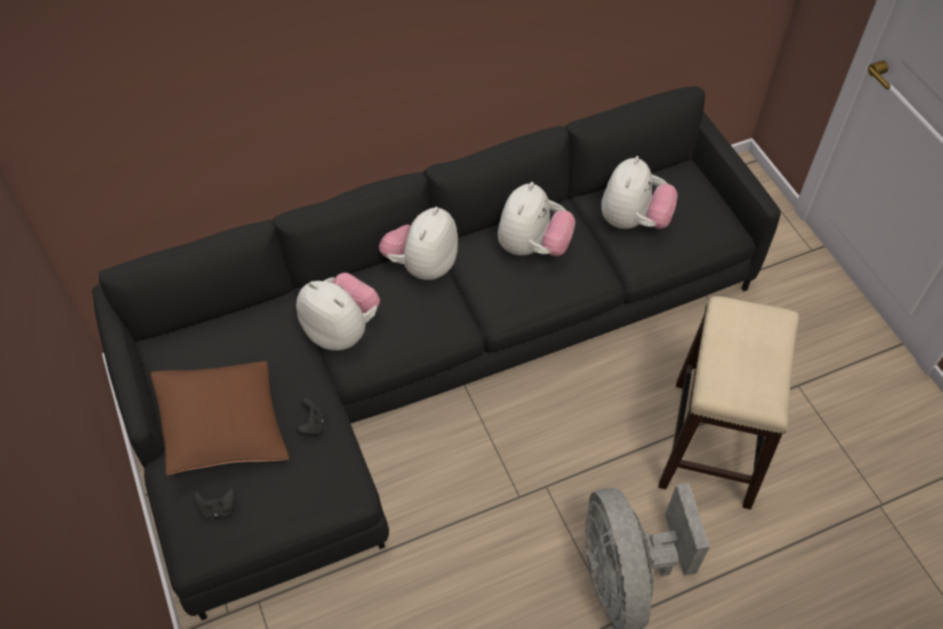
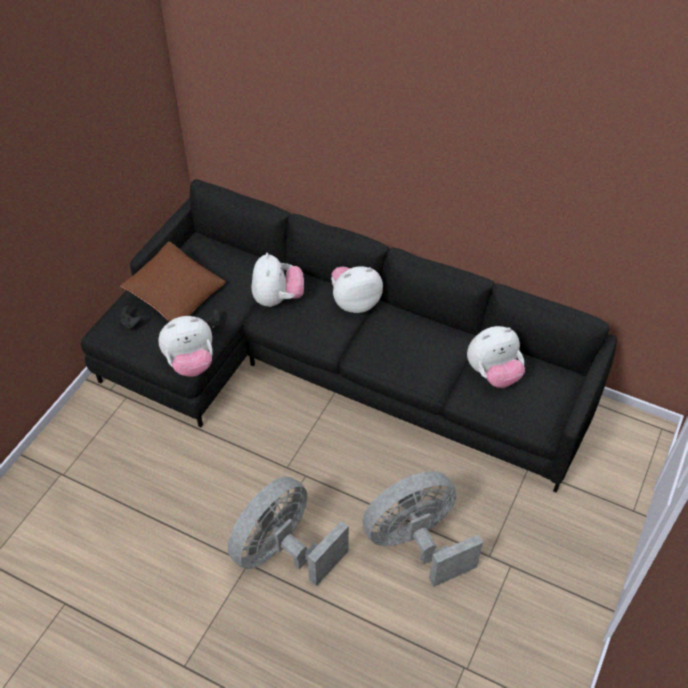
camera: 50 degrees right, 5 degrees down
(532, 247) = (419, 340): plush toy -> plush toy (191, 363)
(712, 444) = (416, 542): stool -> grey fan

